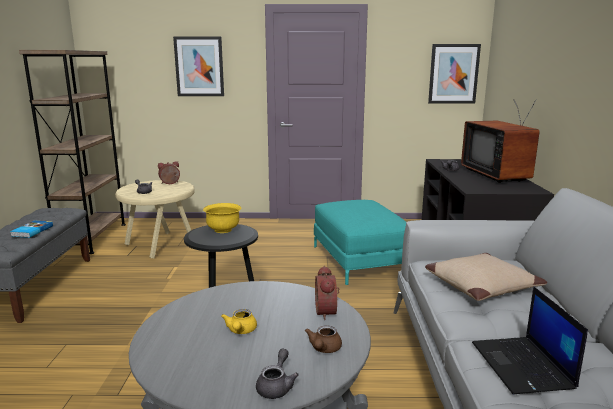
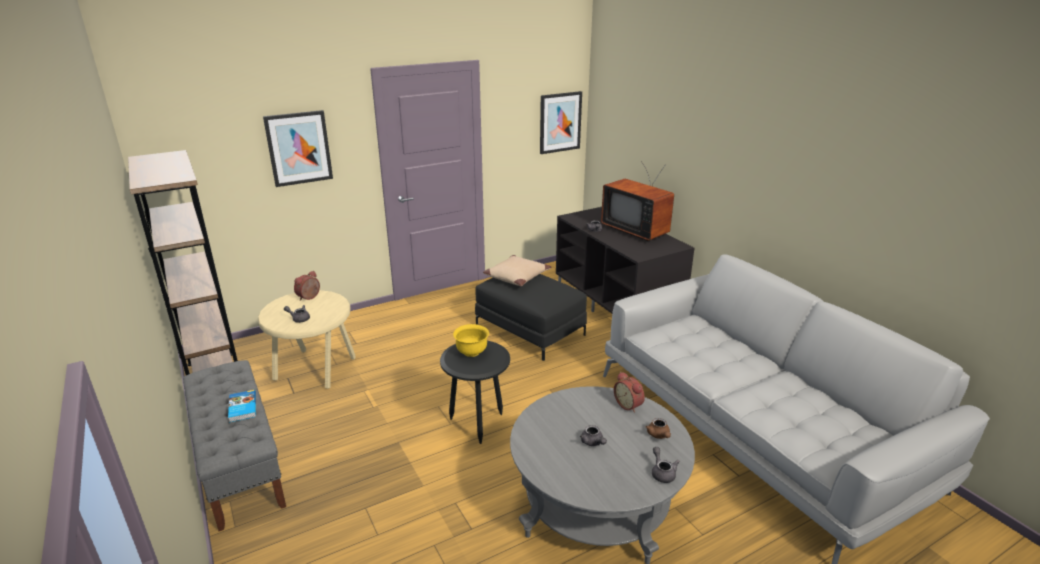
camera: 30 degrees left, 10 degrees up
(240, 331) = (593, 443): yellow teapot -> grey teapot
(358, 260) = (529, 330): turquoise ottoman -> black ottoman
(481, 286) = (696, 347): beige pillow -> beige pillow (516, 277)
(523, 366) = (769, 404): laptop -> none

